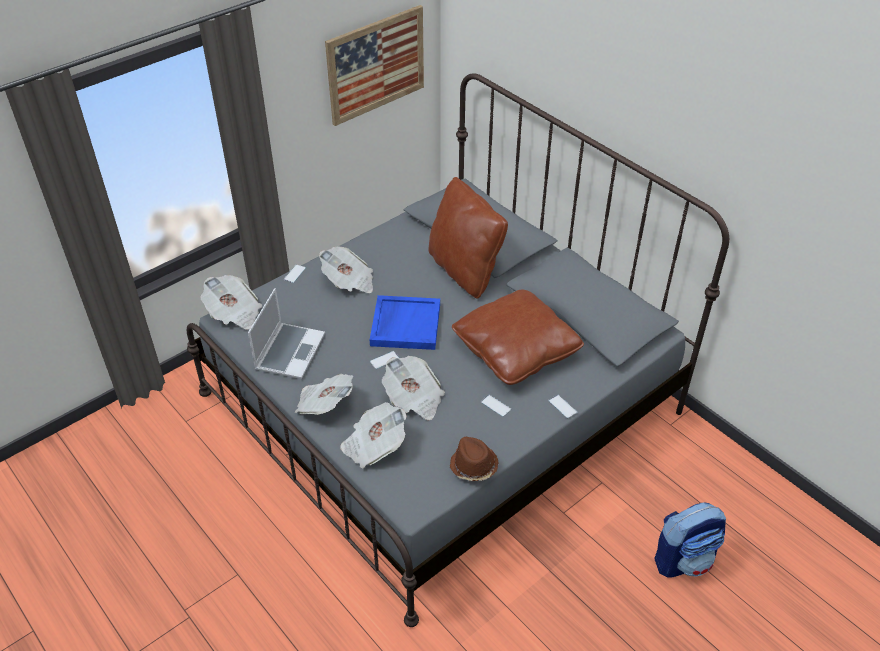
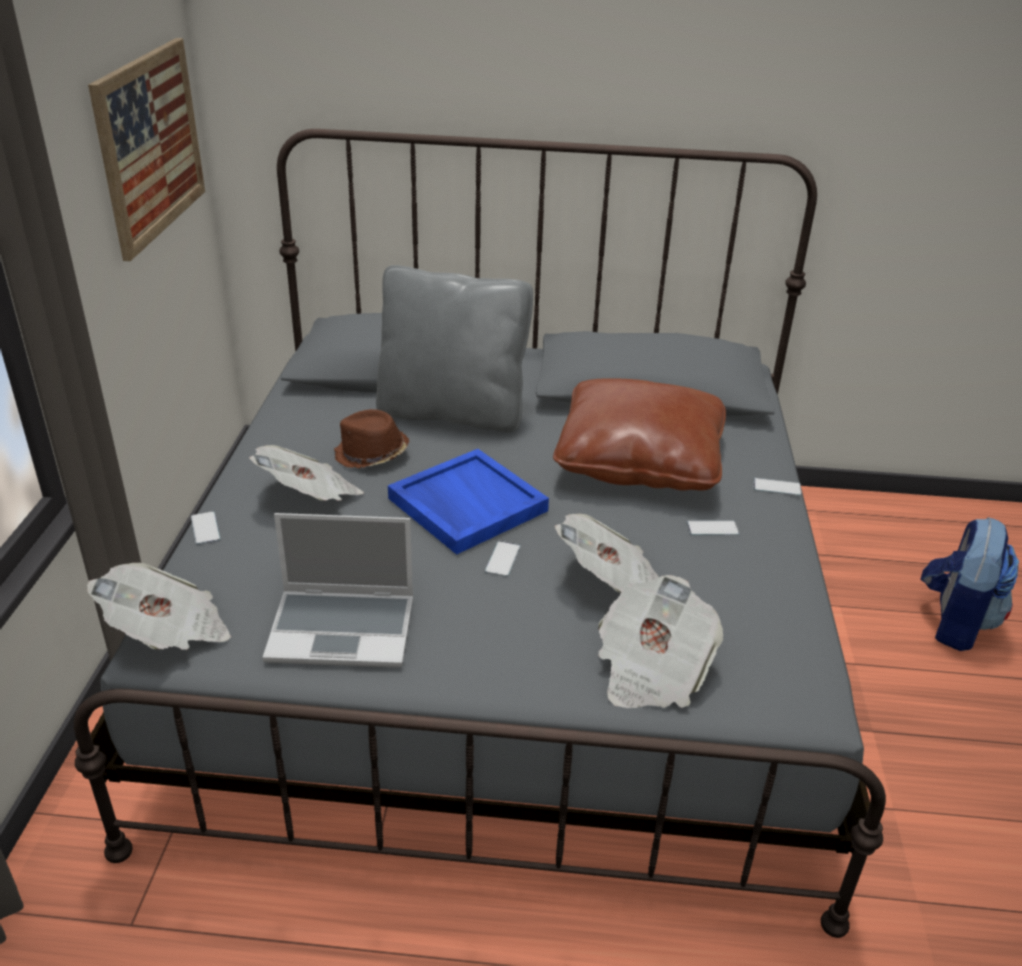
camera: 45 degrees left, 10 degrees down
(289, 351) = (344, 629): laptop -> laptop turned 120 degrees clockwise
(324, 405) = (504, 664): newspaper -> none
(465, 270) = (452, 412): brown pillow -> grey pillow
(473, 466) = (797, 608): brown hat -> brown hat (371, 455)

